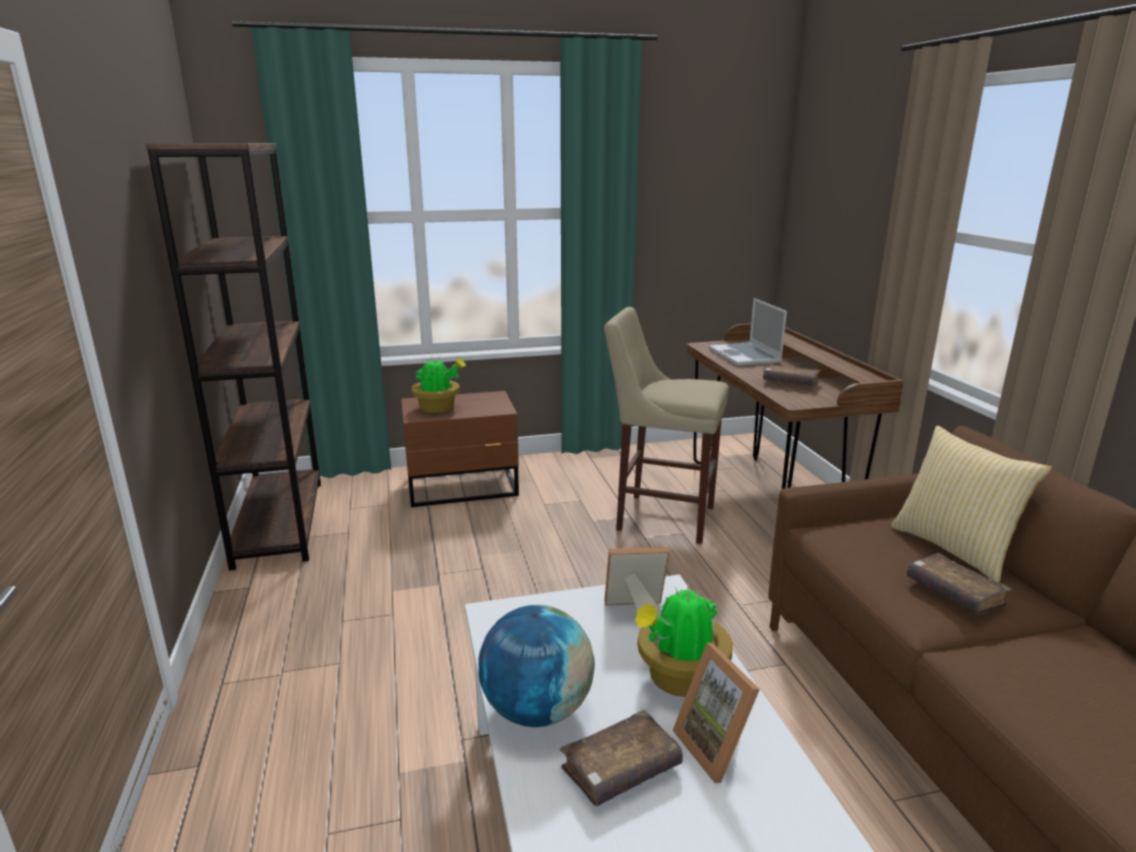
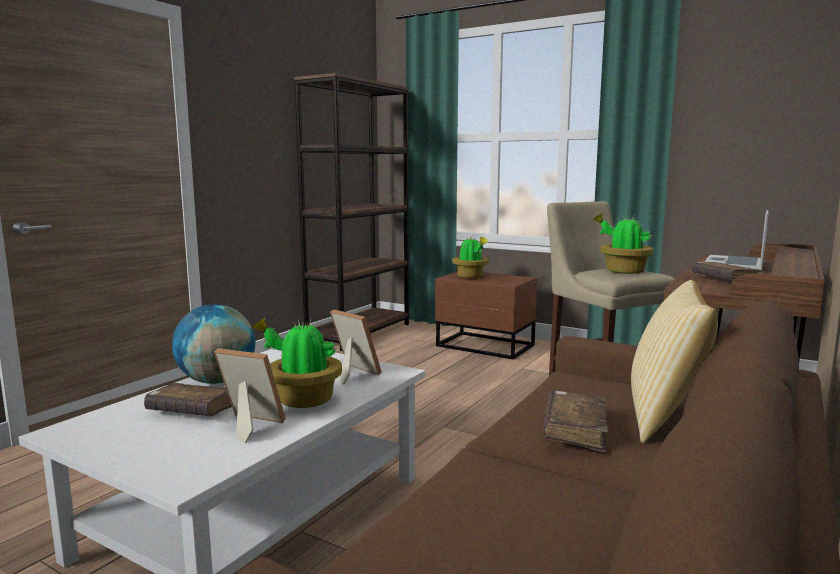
camera: 45 degrees right, 10 degrees down
(687, 386) = (623, 271): none -> potted plant
(718, 747) = (247, 426): picture frame -> picture frame turned 90 degrees clockwise

